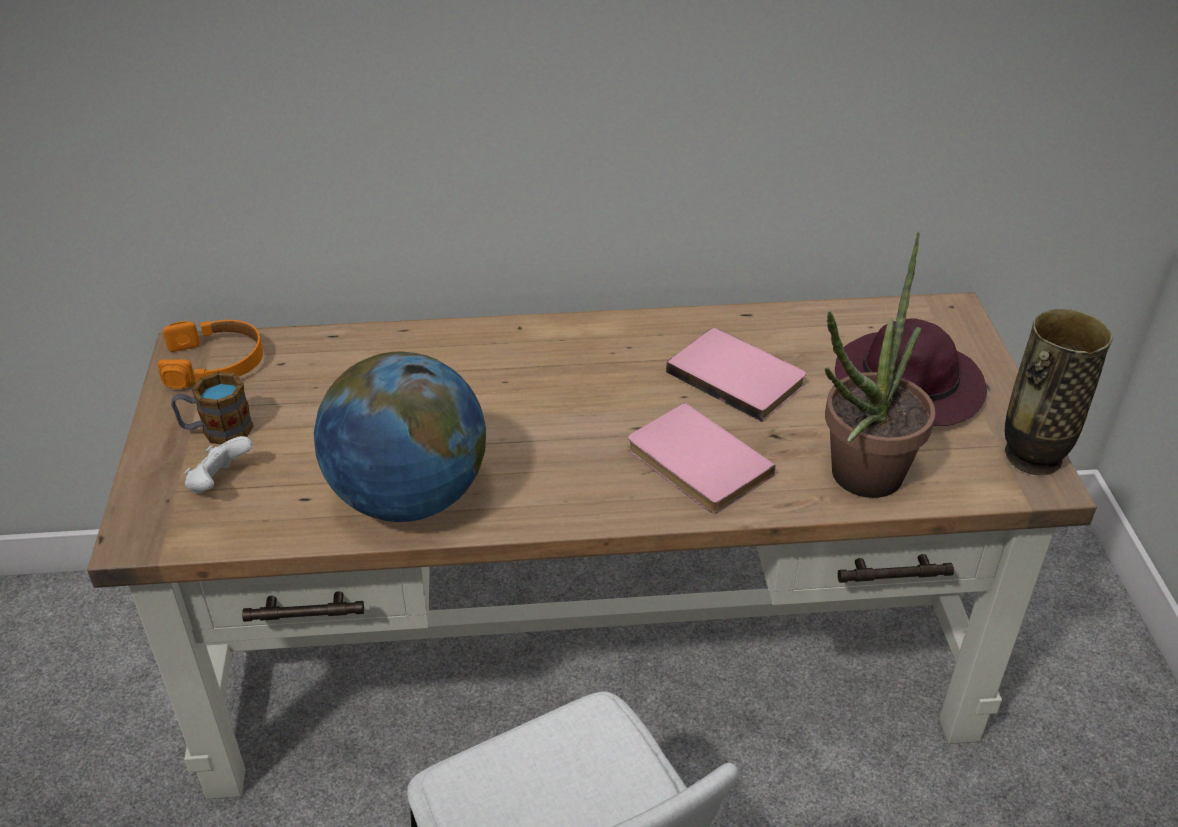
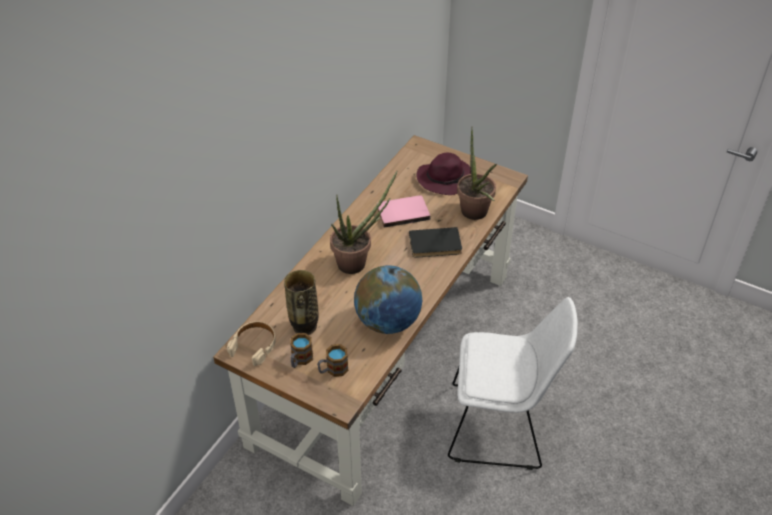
camera: 55 degrees left, 5 degrees up
(215, 363) = (254, 346): orange headphones -> beige headphones
(219, 483) = (333, 370): white game controller -> mug
(536, 383) = (357, 262): none -> potted plant
(695, 464) = (435, 245): pink book -> black book
(1031, 457) = (498, 174): vase -> vase (304, 327)

